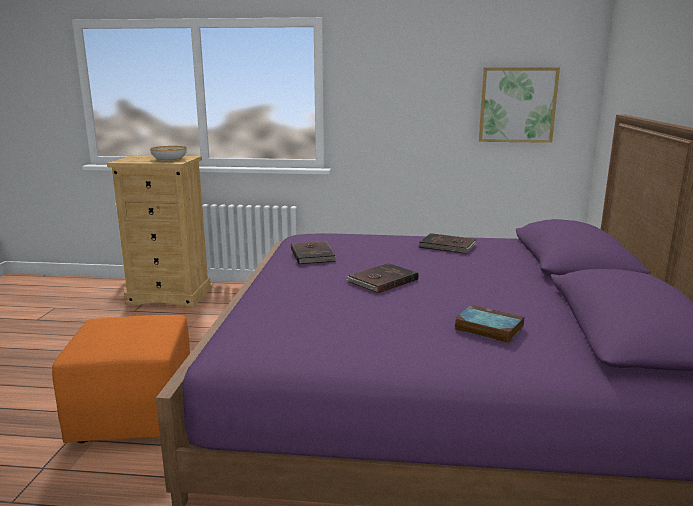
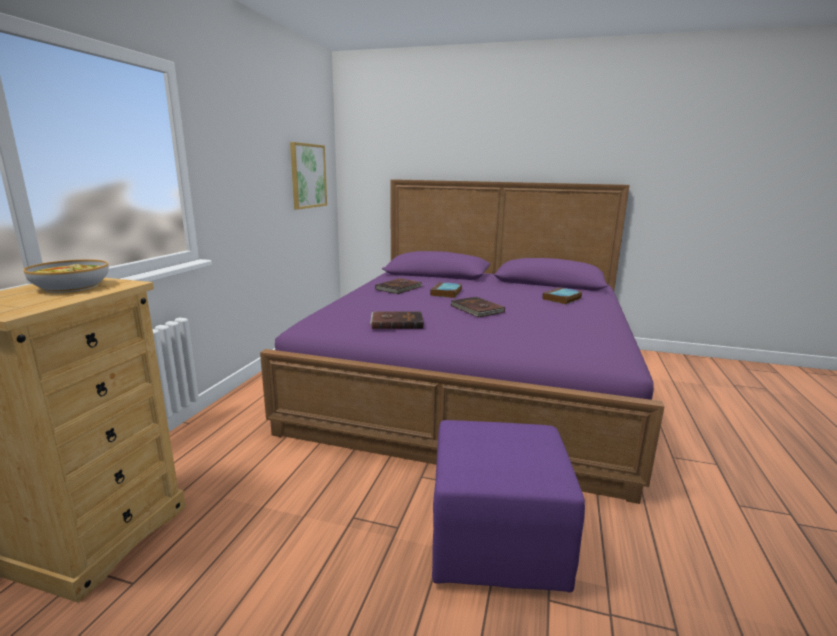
camera: 80 degrees left, 0 degrees up
(134, 416) = (497, 542): orange ottoman -> purple ottoman
(446, 265) = (446, 293): none -> book

